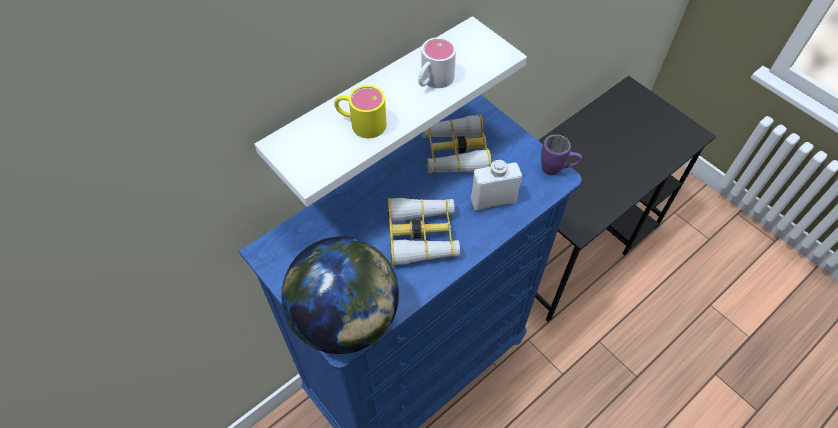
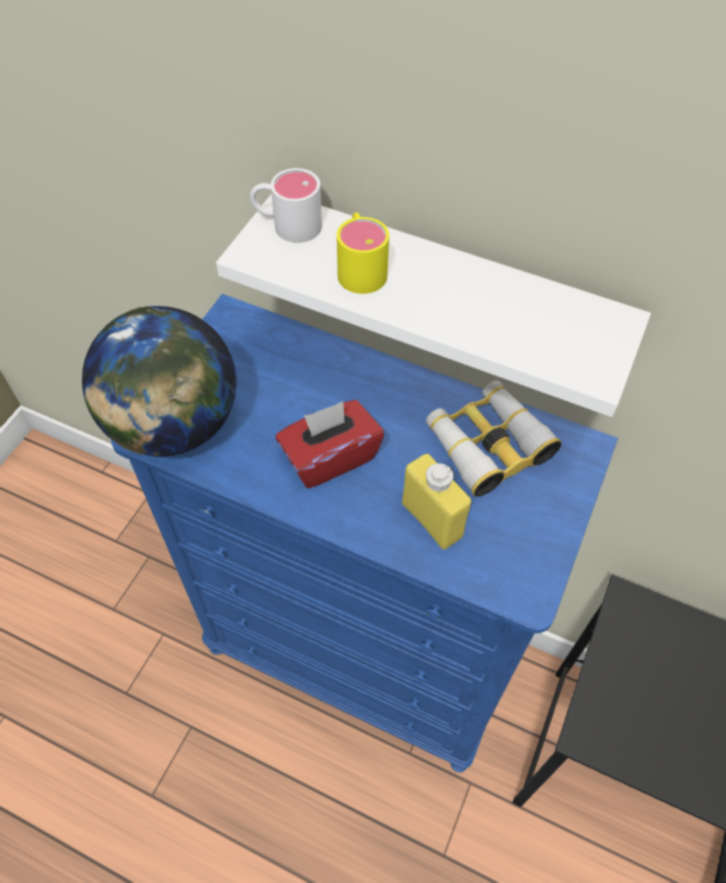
camera: 65 degrees right, 0 degrees up
(422, 235) = (329, 457): binoculars -> red tissue box
(433, 81) = (483, 311): white mug -> white mug (287, 224)
(493, 200) = (432, 519): white bottle -> yellow bottle
(557, 170) = (538, 587): purple mug -> none

